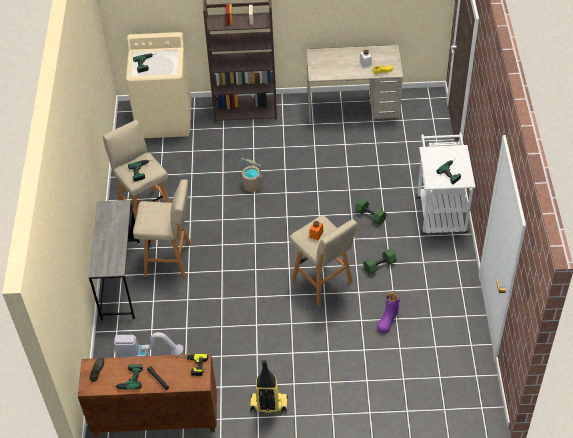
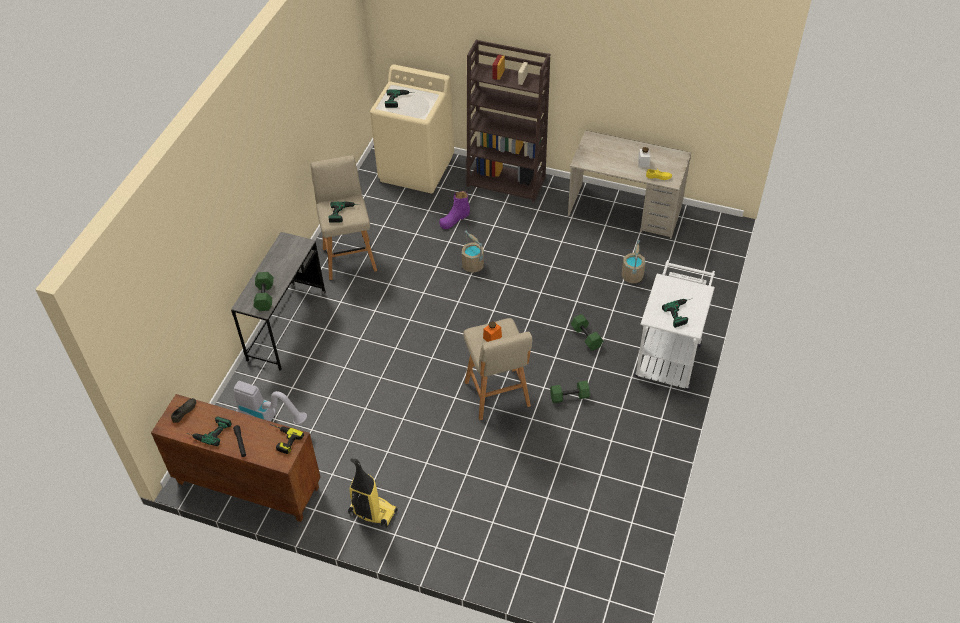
camera: 20 degrees right, 0 degrees up
(113, 258) = (265, 297): none -> green dumbbell
(170, 260) = (347, 319): beige stool -> none
(383, 157) = (632, 276): none -> beige bucket
(388, 319) = (550, 460): purple boot -> purple boot (455, 219)

